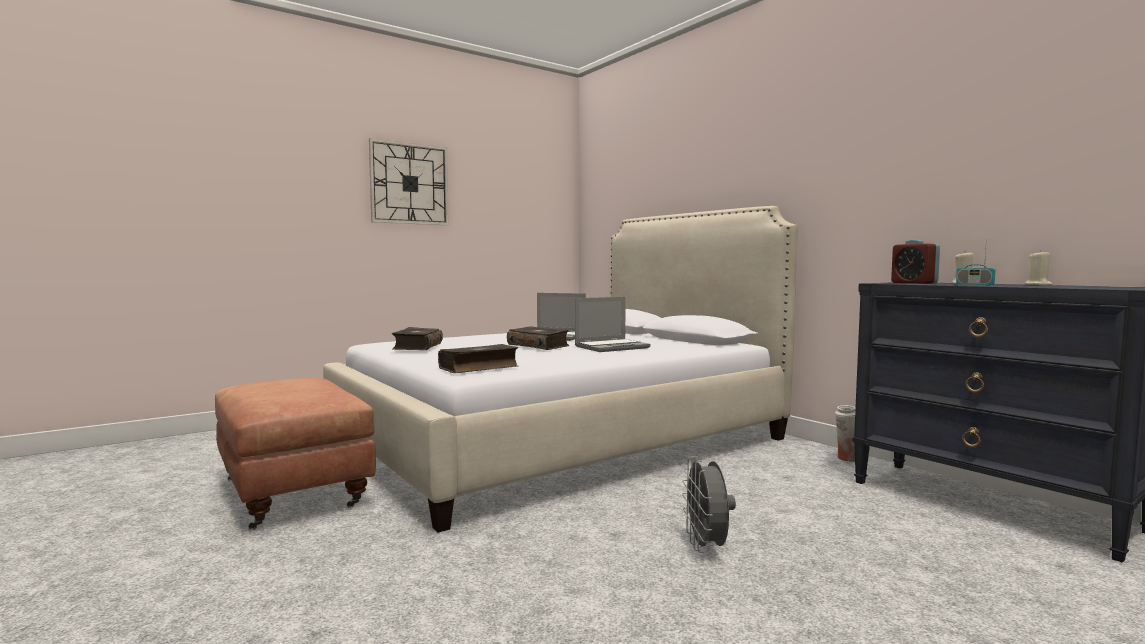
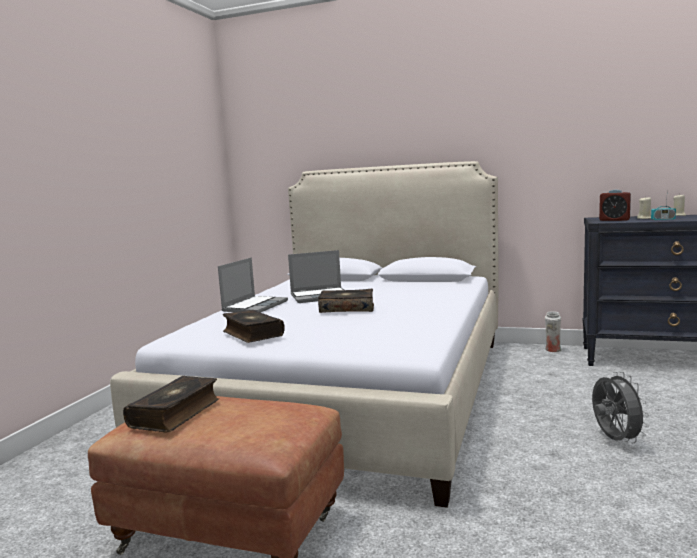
camera: 35 degrees left, 5 degrees up
(409, 184) = (93, 140): wall clock -> none
(479, 368) = (398, 343): book -> book (176, 413)
(612, 347) = (404, 298): laptop -> laptop (255, 306)
(706, 547) = (614, 440): grey fan -> grey fan turned 150 degrees counterclockwise

